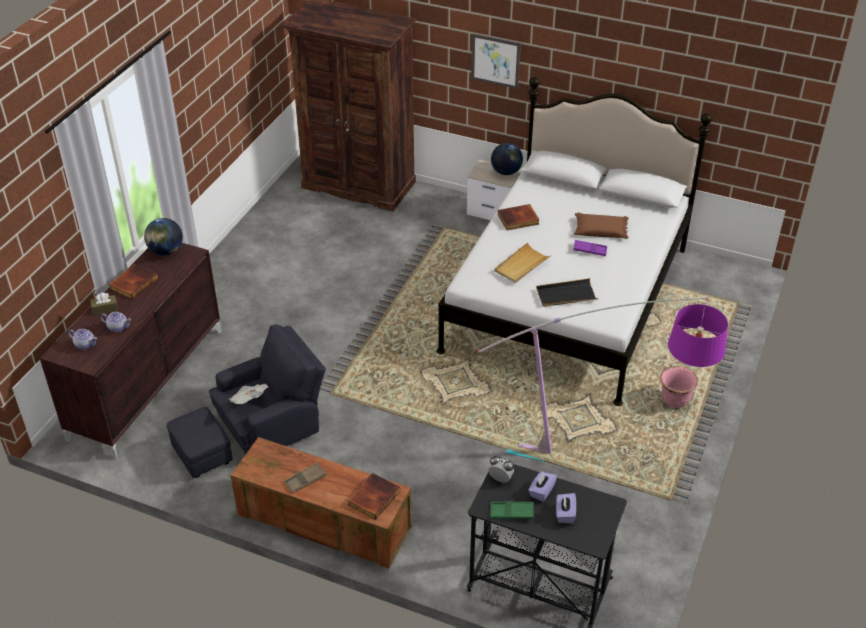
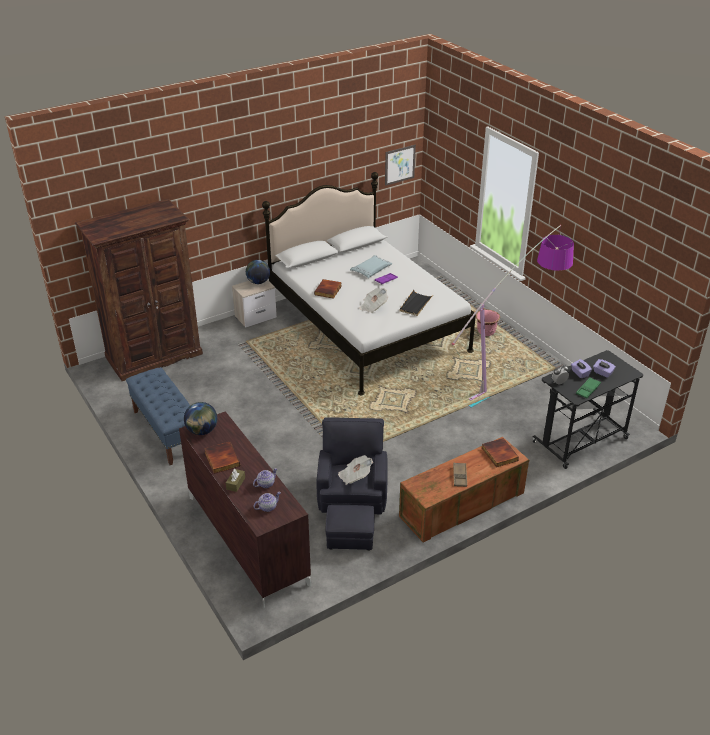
camera: 55 degrees left, 5 degrees down
(255, 254) = (167, 431): none -> blue bench
(495, 61) = (231, 204): picture -> picture (399, 165)
(521, 265) = (373, 306): beige tray -> newspaper
(600, 229) = (371, 269): brown pillow -> blue pillow

